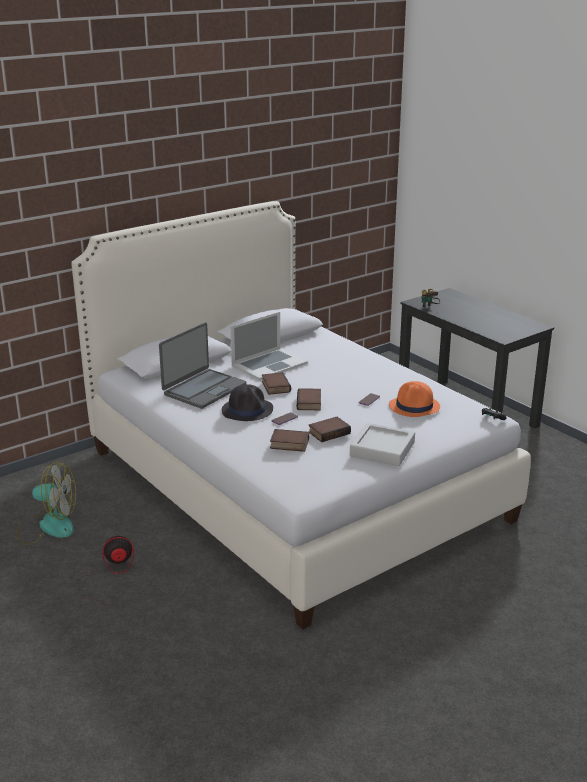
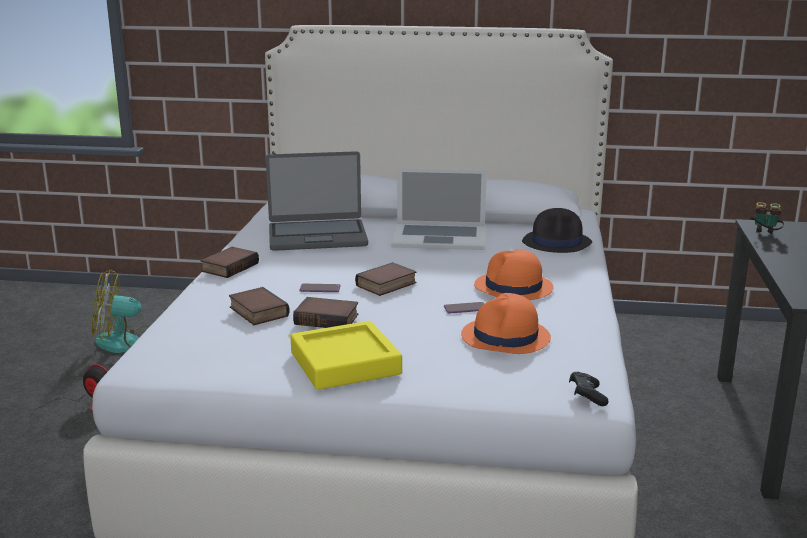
camera: 45 degrees right, 5 degrees down
(47, 526) = (129, 343): fan -> fan turned 120 degrees clockwise
(247, 410) = (307, 267): black hat -> black hat (557, 243)
(274, 386) = (390, 257): book -> book (229, 267)
(366, 380) = (513, 288): none -> orange hat
(382, 449) = (345, 363): grey tray -> yellow tray

